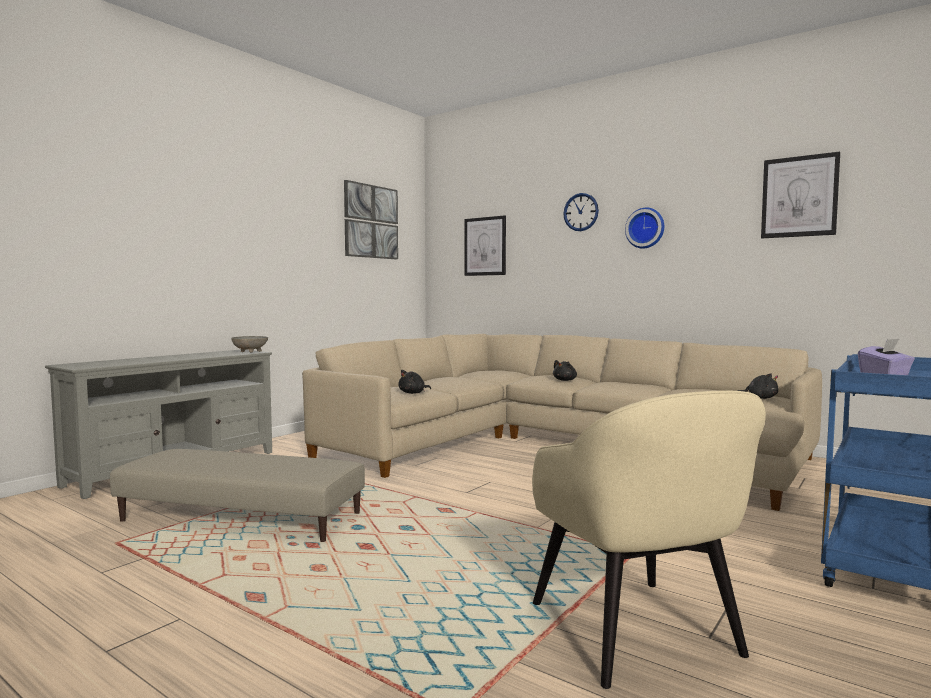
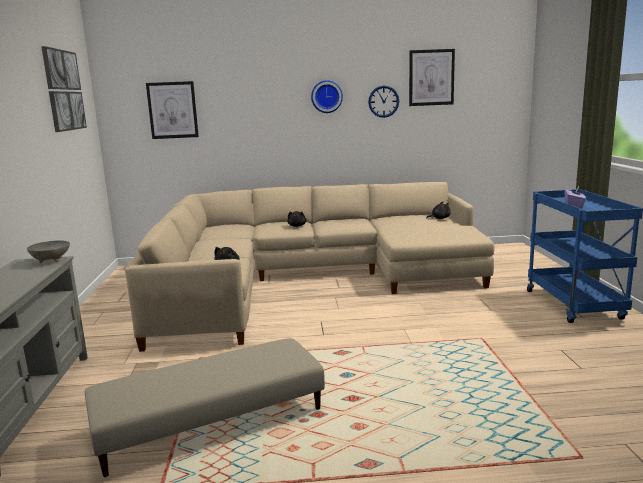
camera: 40 degrees left, 10 degrees up
(581, 212) = (269, 81): wall clock -> wall clock (383, 101)
(635, 631) = (557, 379): beige armchair -> none

